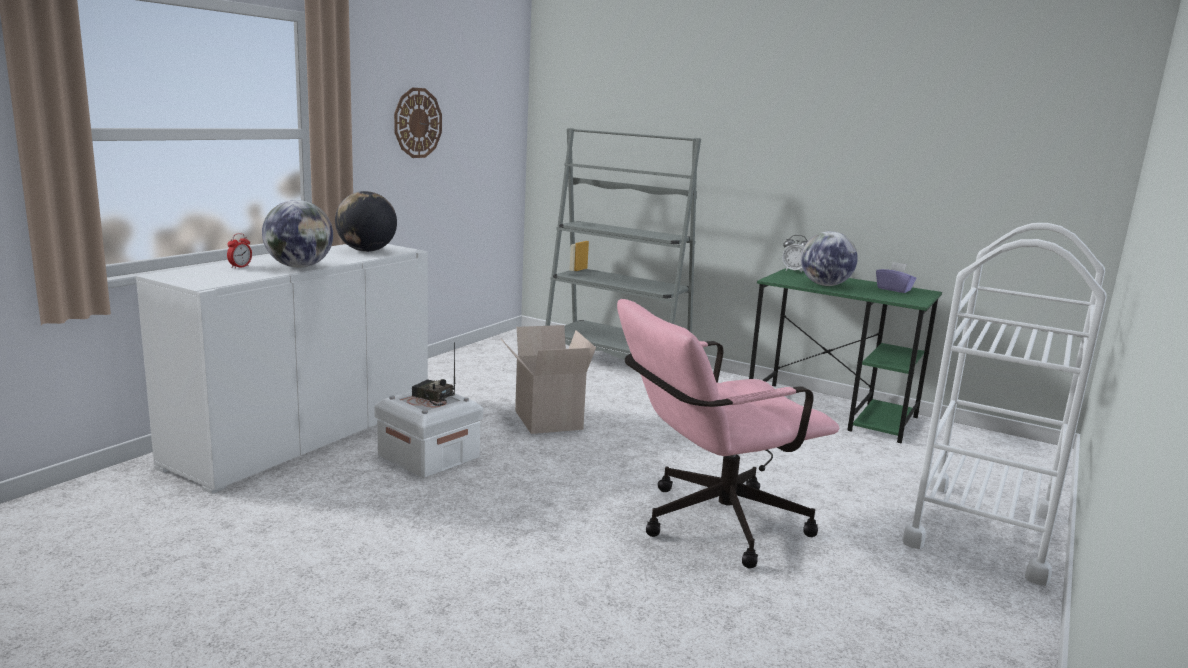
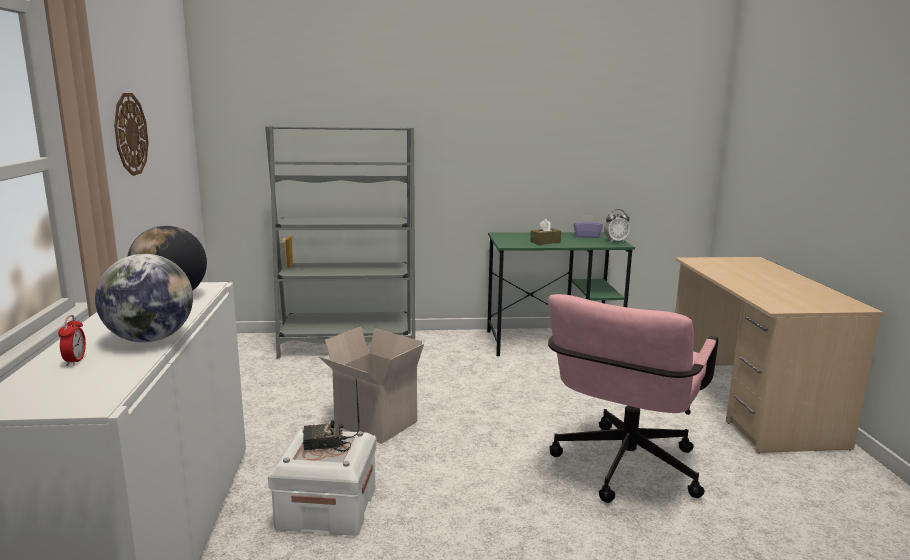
camera: 35 degrees left, 0 degrees up
(794, 271) = (500, 234): alarm clock -> alarm clock (615, 241)
(825, 285) = (545, 242): globe -> brown tissue box
(982, 530) = (749, 403): white cart -> beige desk

